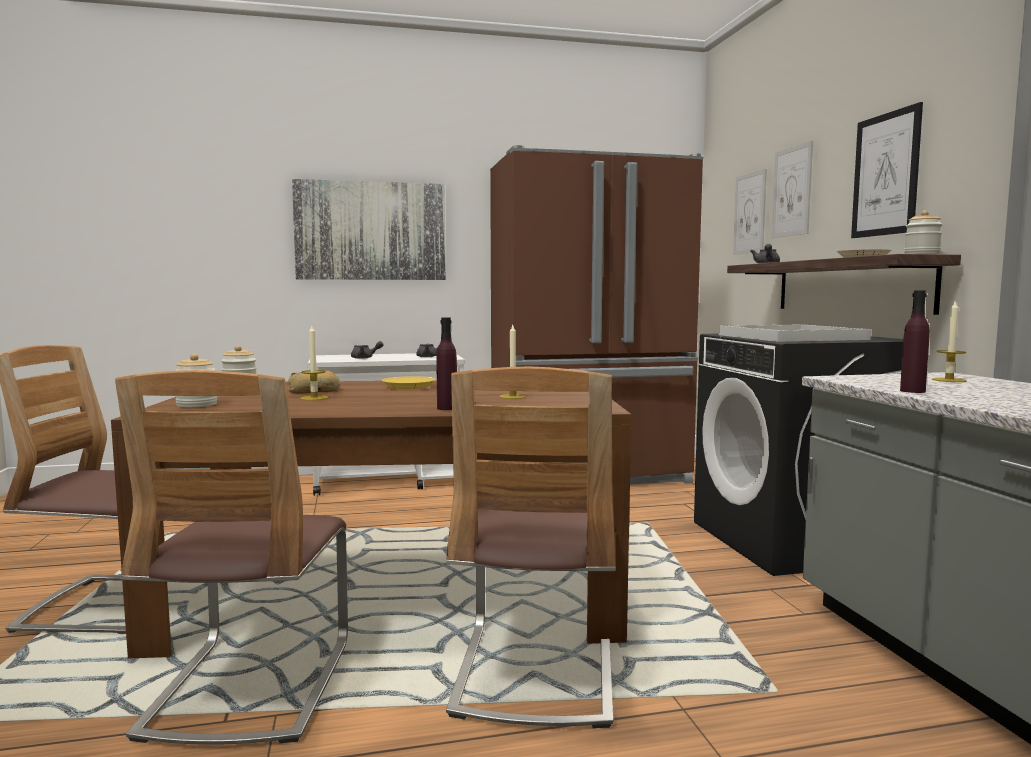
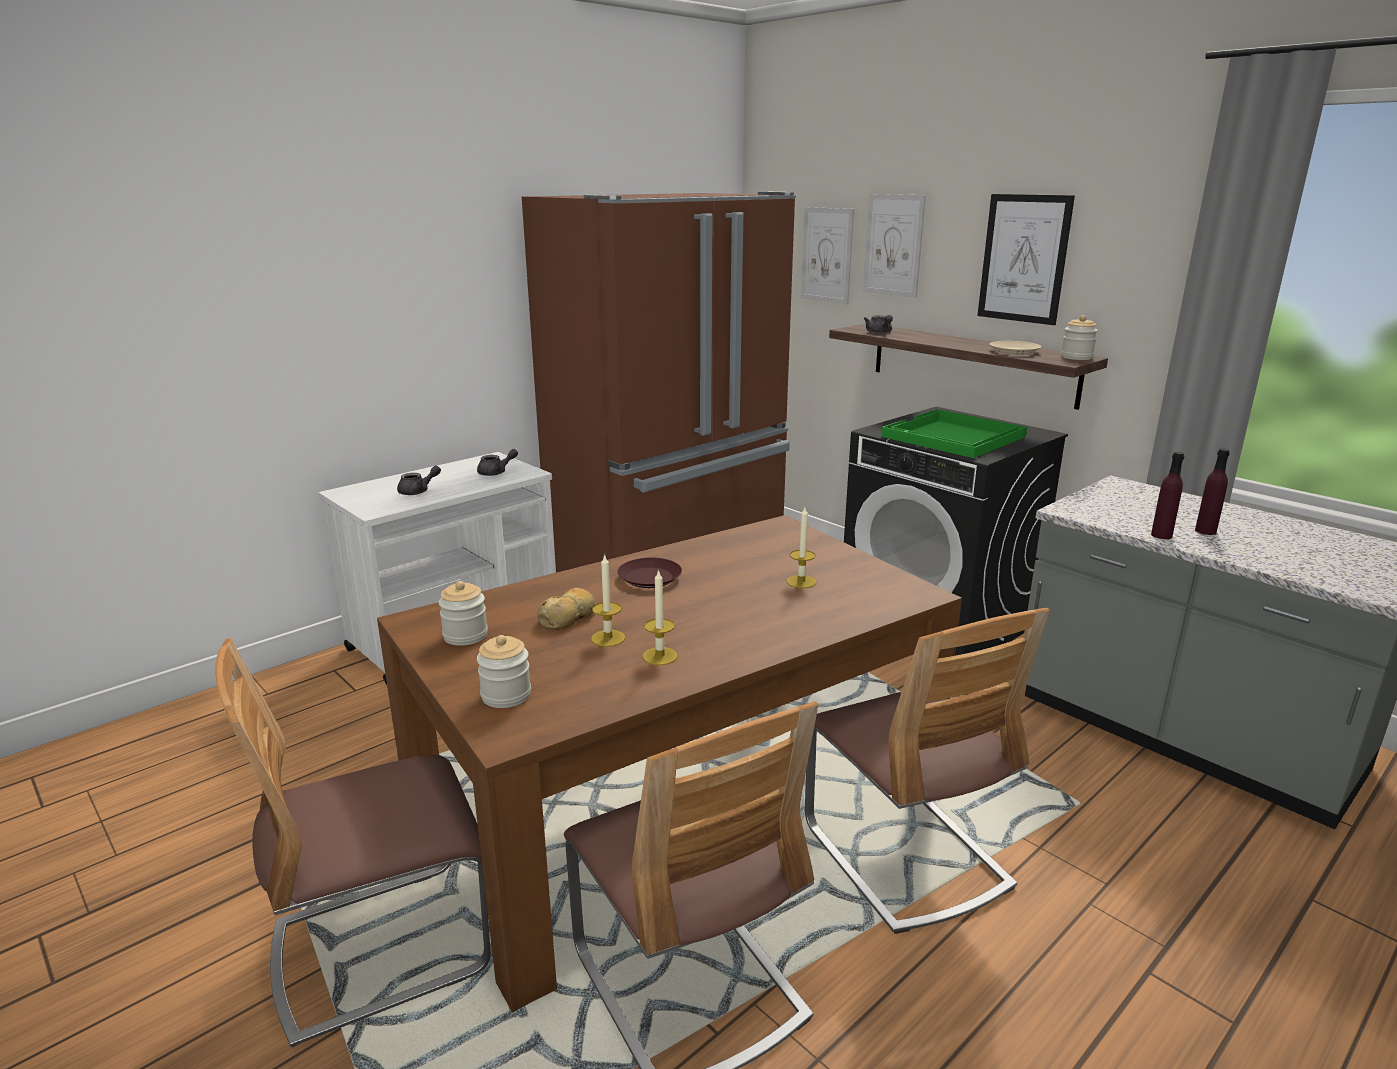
camera: 30 degrees left, 15 degrees up
(371, 231) = (372, 299): picture -> none
(408, 386) = (649, 578): yellow plate -> brown plate
(447, 408) = (793, 629): purple bottle -> purple bottle (1205, 531)
(790, 337) = (953, 437): white tray -> green tray
(949, 380) = (1143, 500): candle -> candle (660, 656)

